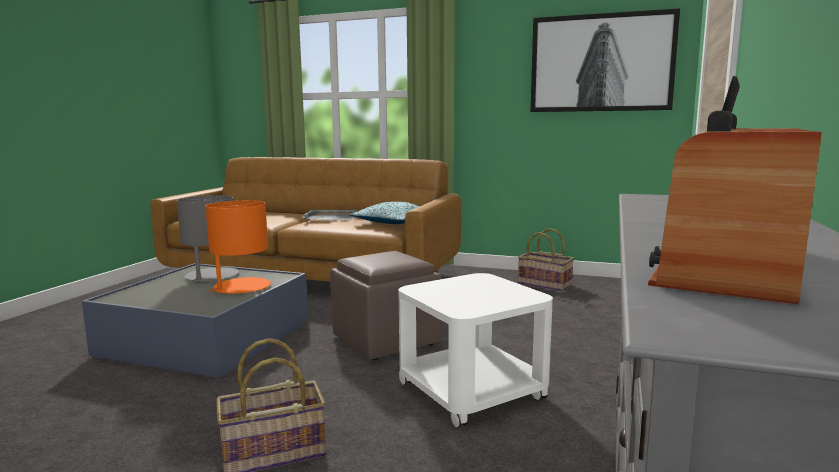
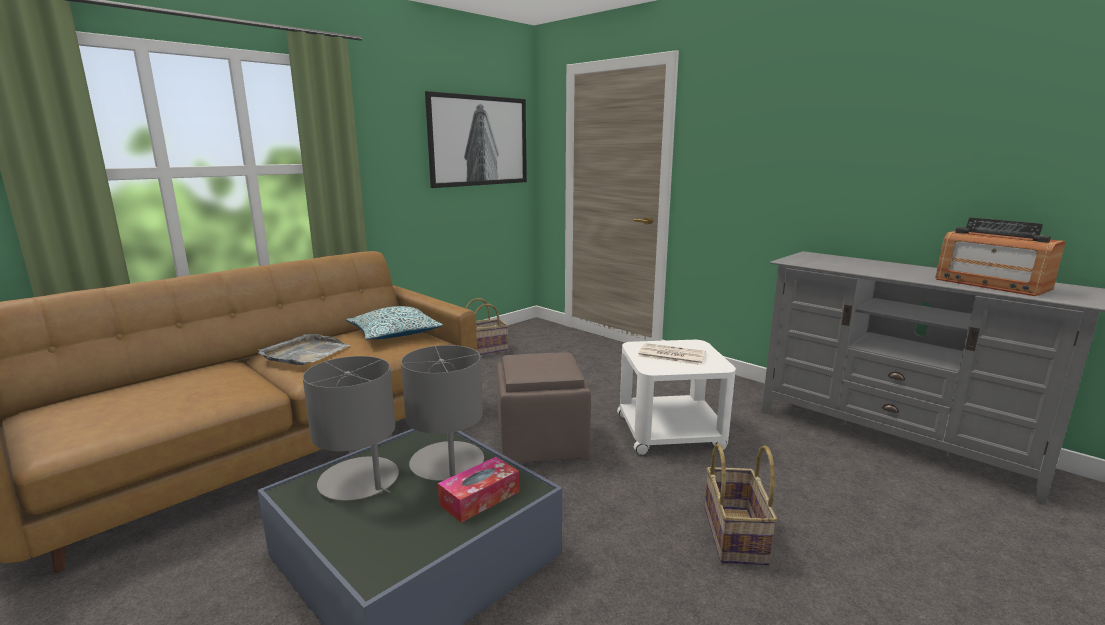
camera: 65 degrees left, 5 degrees up
(196, 302) = (479, 498): none -> tissue box
(241, 287) = (447, 463): orange table lamp -> grey table lamp
(471, 290) = (670, 355): none -> newspaper

